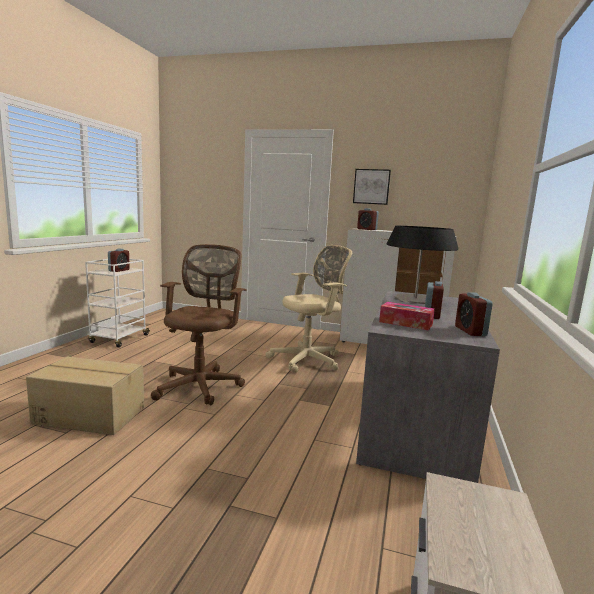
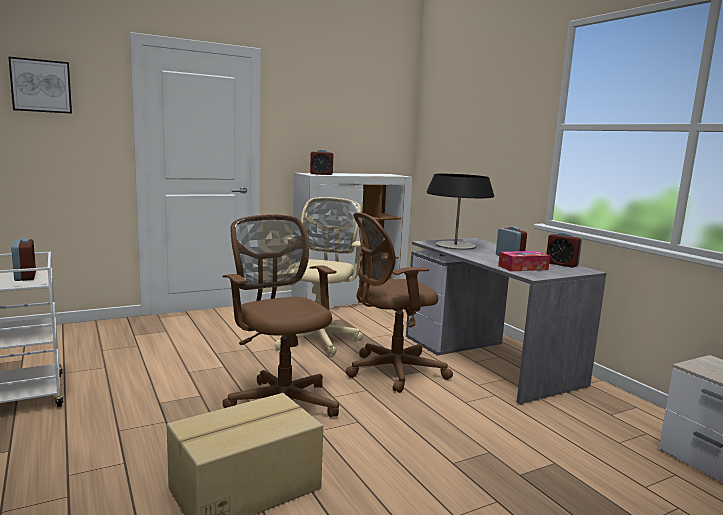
camera: 45 degrees left, 0 degrees up
(308, 396) = (391, 371): none -> brown office chair
(371, 186) = (309, 122): picture -> picture (41, 86)

